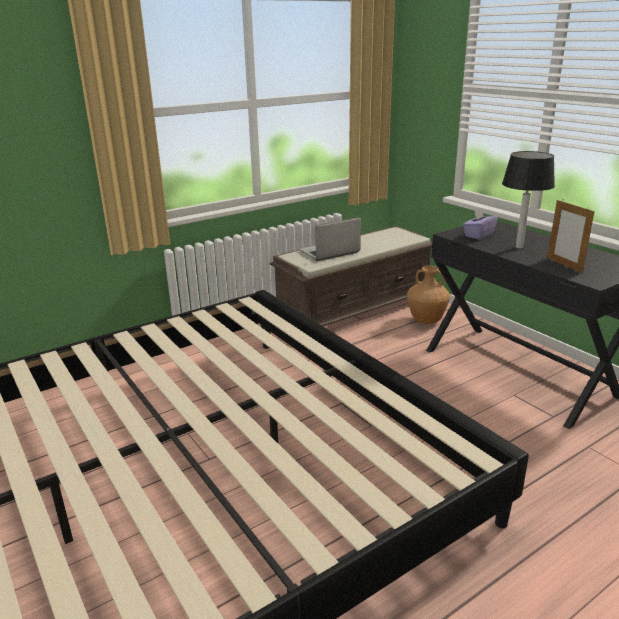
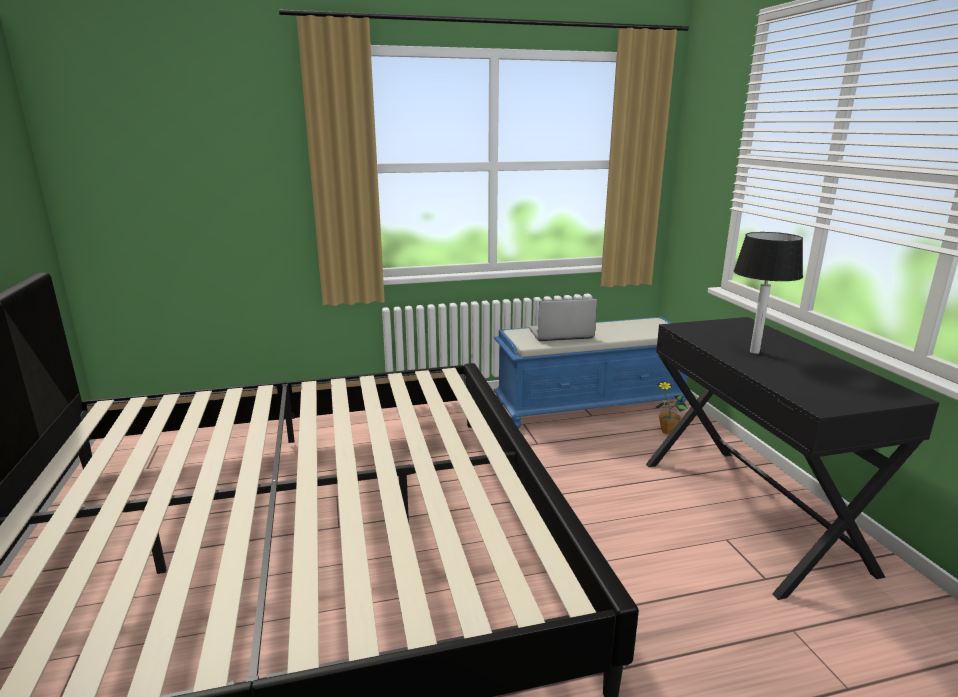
camera: 20 degrees right, 5 degrees down
(354, 310) = (590, 405): brown bench -> blue bench
(426, 321) = (667, 431): brown vase -> potted plant
(478, 235) = (714, 332): purple tissue box -> none
(564, 265) = (796, 380): picture frame -> none

